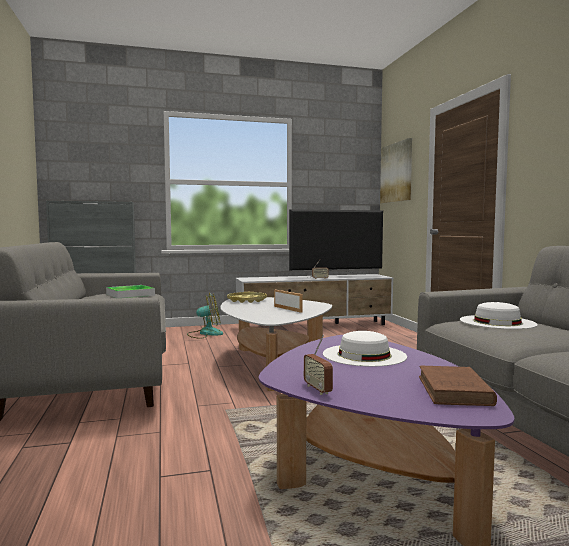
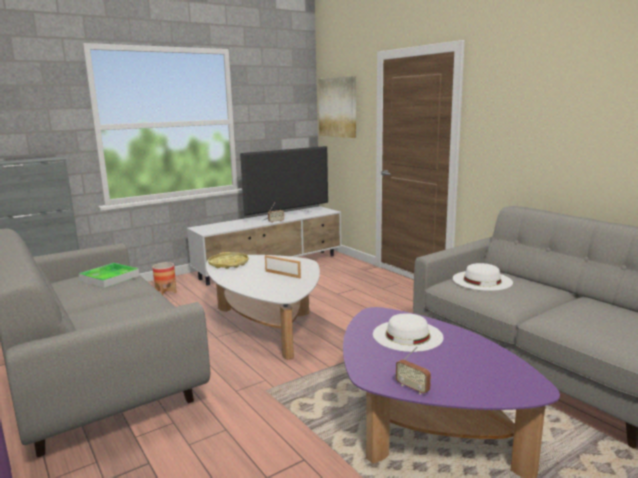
camera: 20 degrees left, 10 degrees up
(205, 333) = (166, 292): fan -> planter
(454, 391) = (504, 369): brown book -> none

